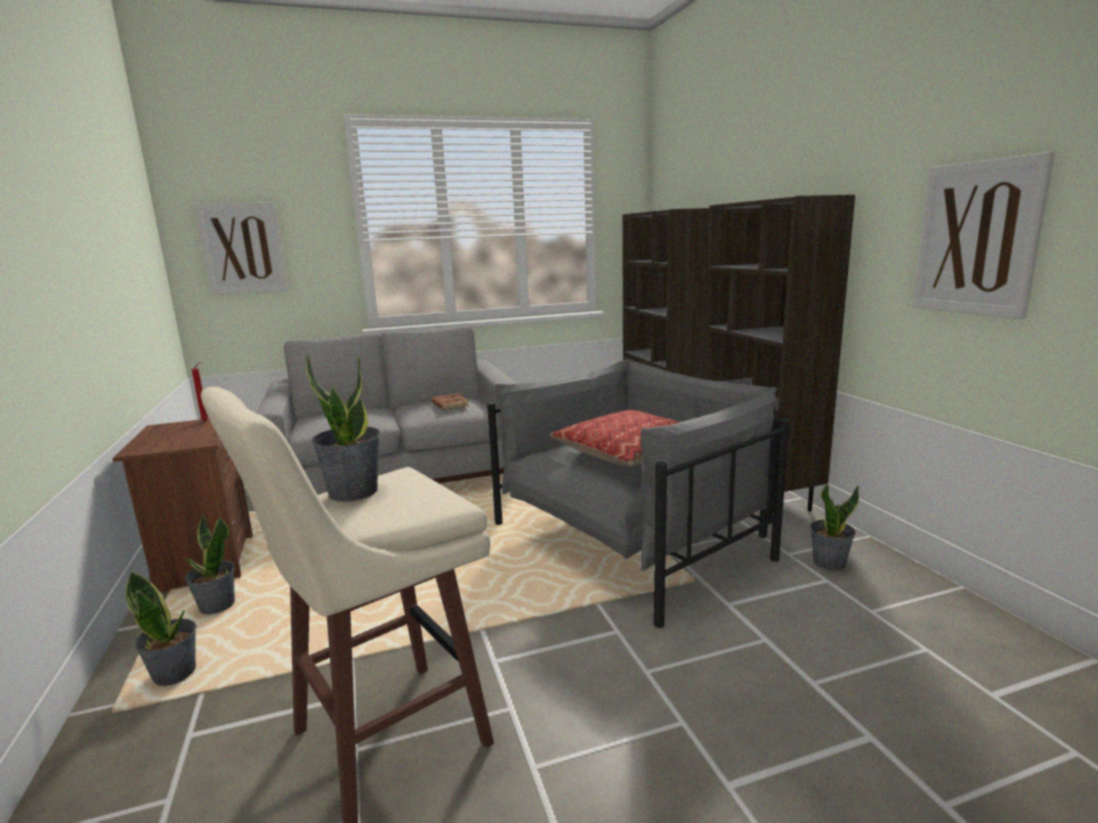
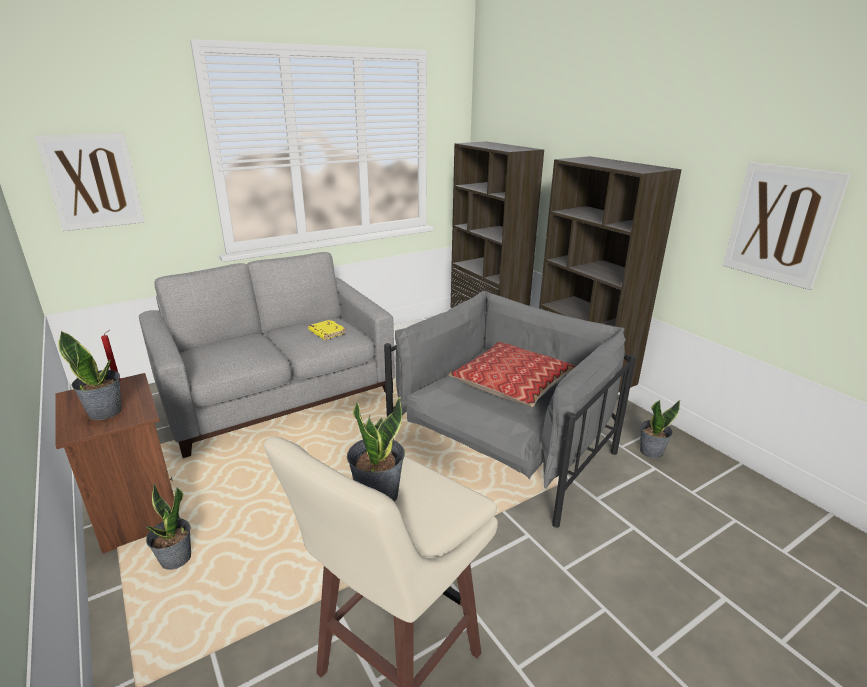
camera: 15 degrees left, 10 degrees up
(175, 674) = (176, 637): potted plant -> potted plant (105, 411)
(449, 405) = (326, 332): brown book -> yellow book

